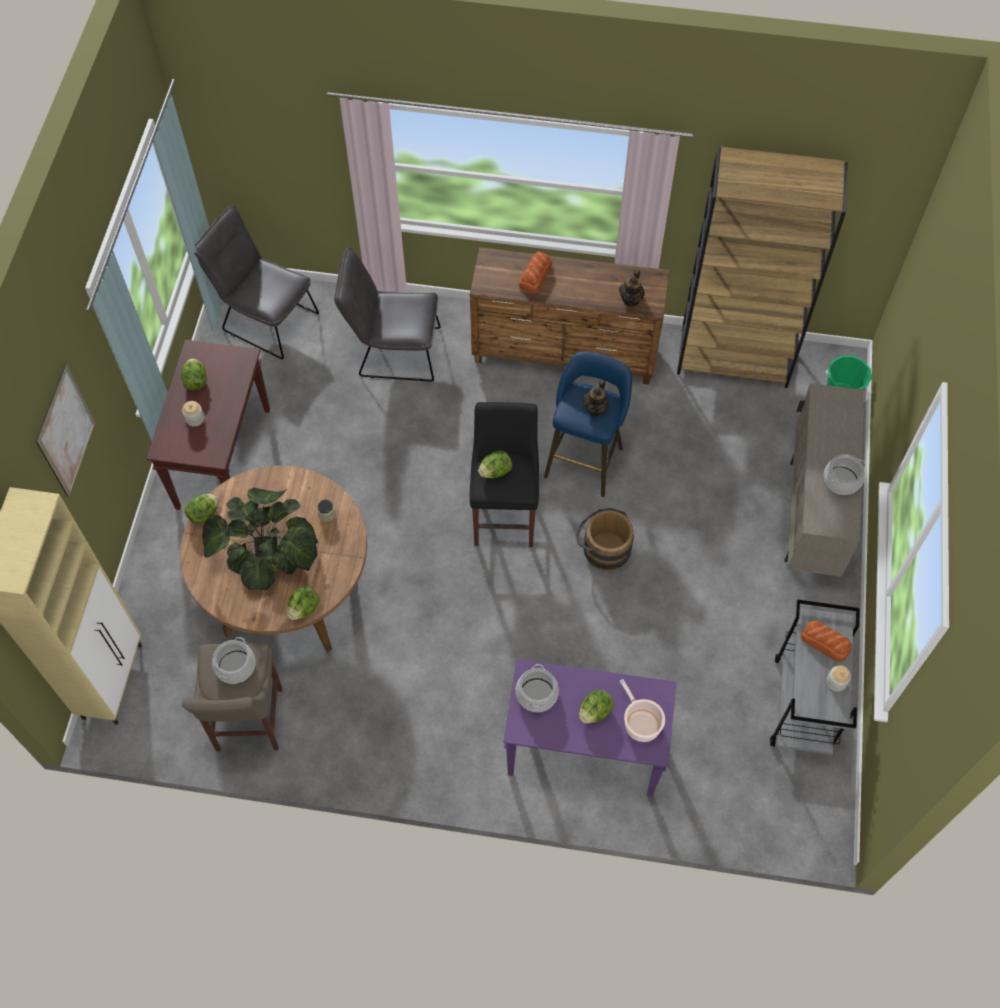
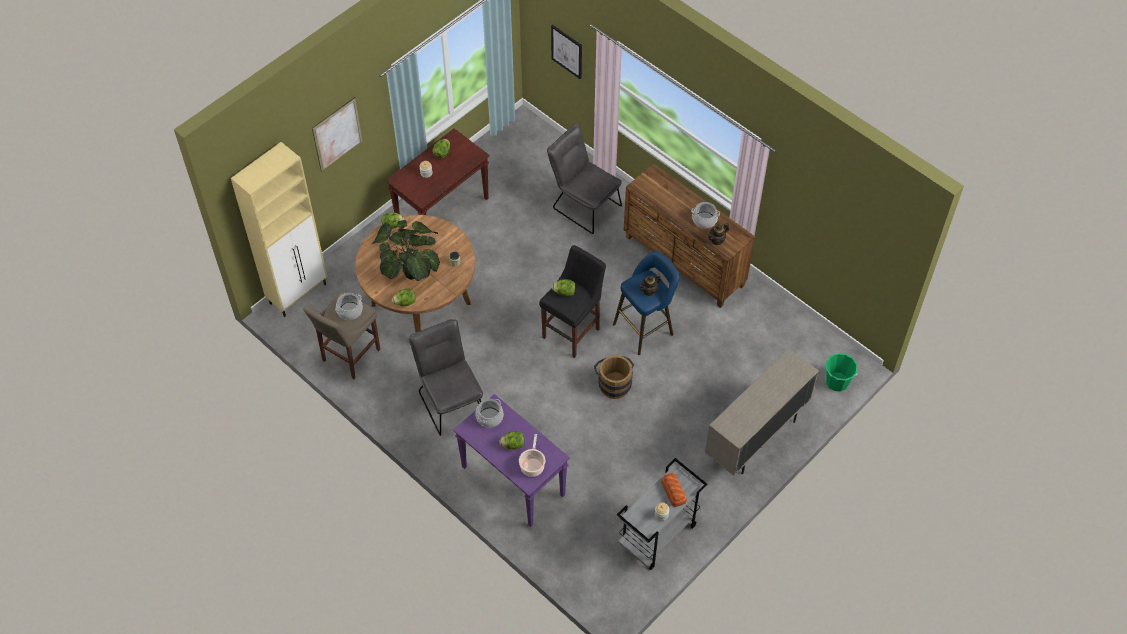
camera: 35 degrees right, 5 degrees down
(265, 319) = (525, 146): grey chair -> grey chair (450, 400)
(283, 157) = (567, 51): none -> picture
(535, 275) = (672, 196): bread -> none
(734, 358) = (787, 322): brown bookcase -> none
(841, 481) = (758, 411): cooking pot -> cooking pot (704, 220)

